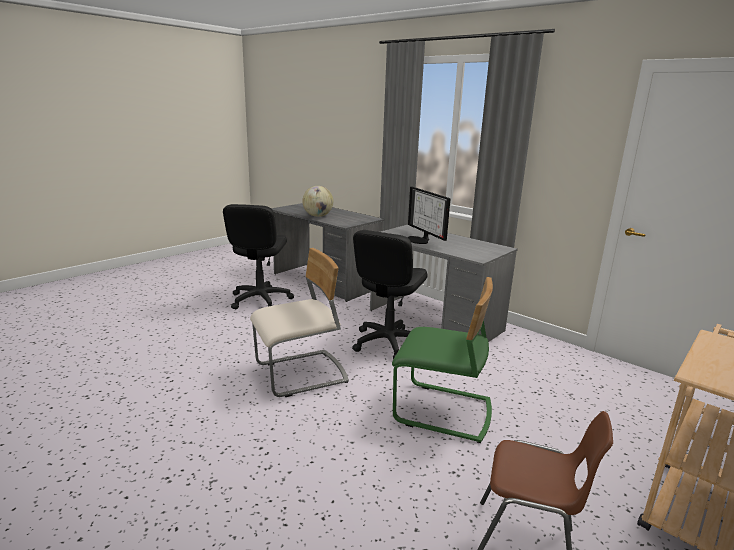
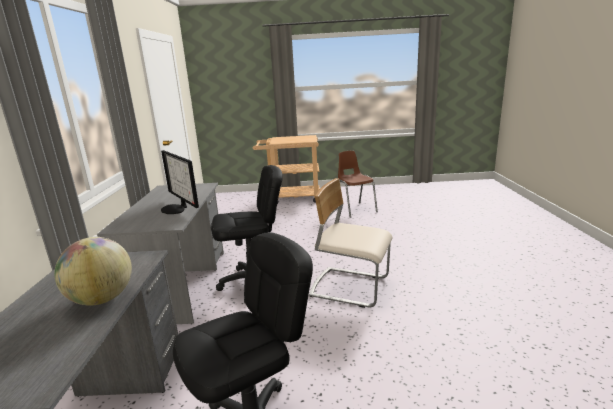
camera: 130 degrees left, 0 degrees up
(420, 240) = (176, 208): monitor -> monitor turned 120 degrees clockwise
(442, 411) = (308, 239): green chair -> none

